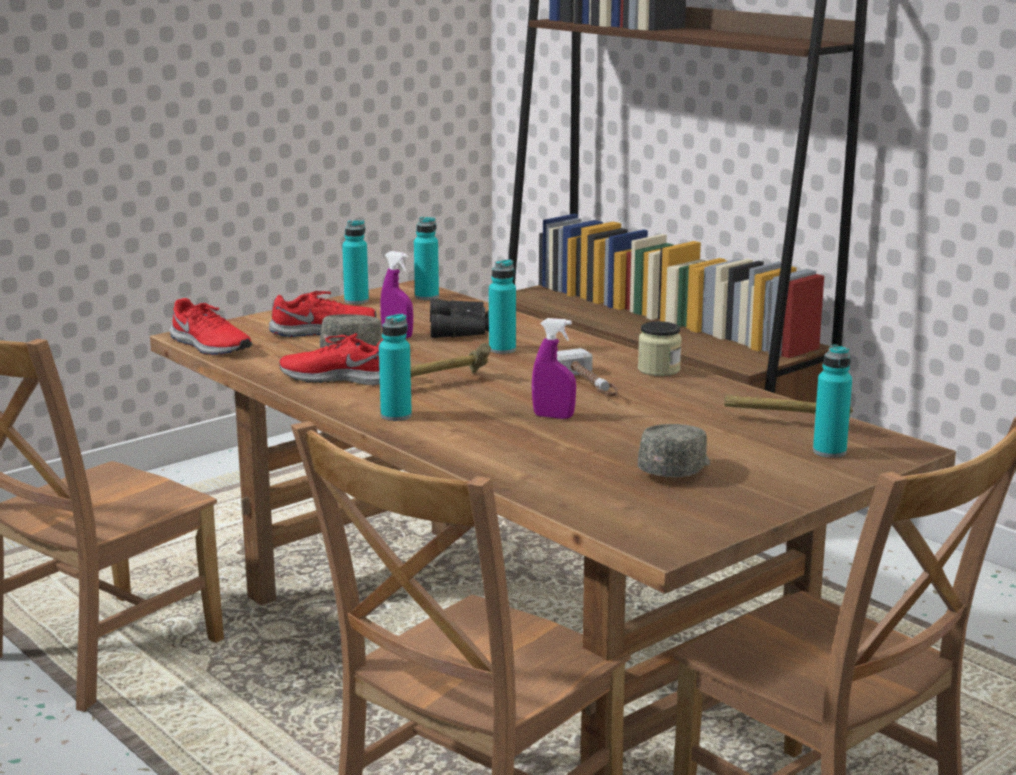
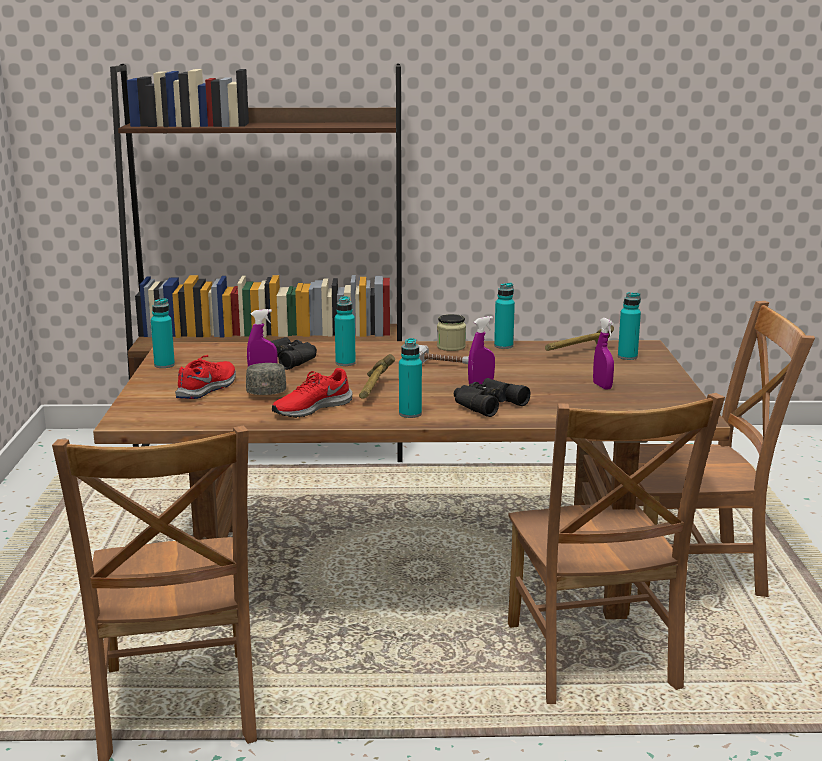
camera: 50 degrees left, 0 degrees up
(209, 346) = (164, 421): red shoe -> none
(426, 297) = (201, 349): turquoise bottle -> turquoise bottle (503, 346)
(492, 435) = (485, 404): none -> black binoculars
(676, 468) = (602, 386): grey cap -> purple spray bottle

